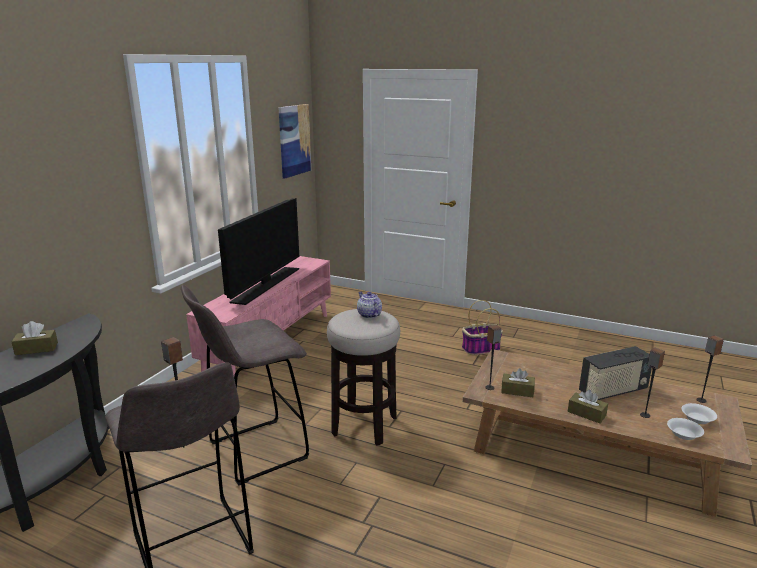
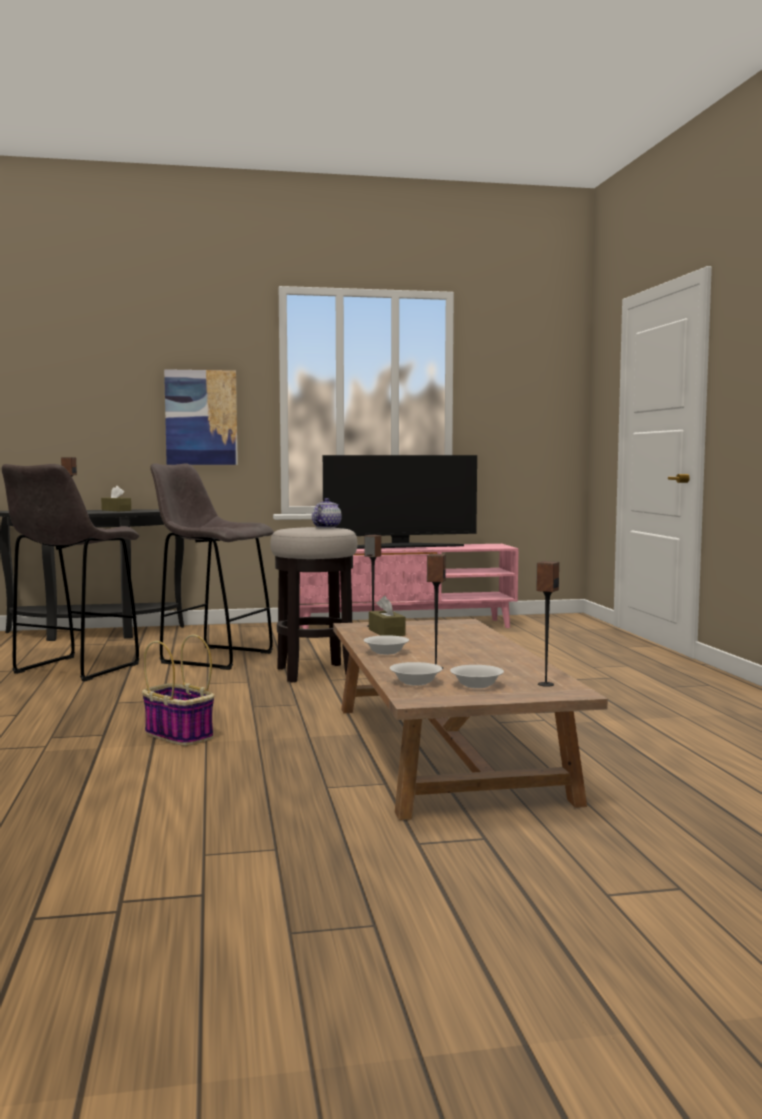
camera: 55 degrees right, 15 degrees down
(294, 140) = (541, 400): picture -> picture (201, 417)
(480, 349) = (591, 680): basket -> basket (177, 735)
(586, 413) = (386, 652): brown tissue box -> white bowl
(613, 391) = (474, 655): radio -> none

